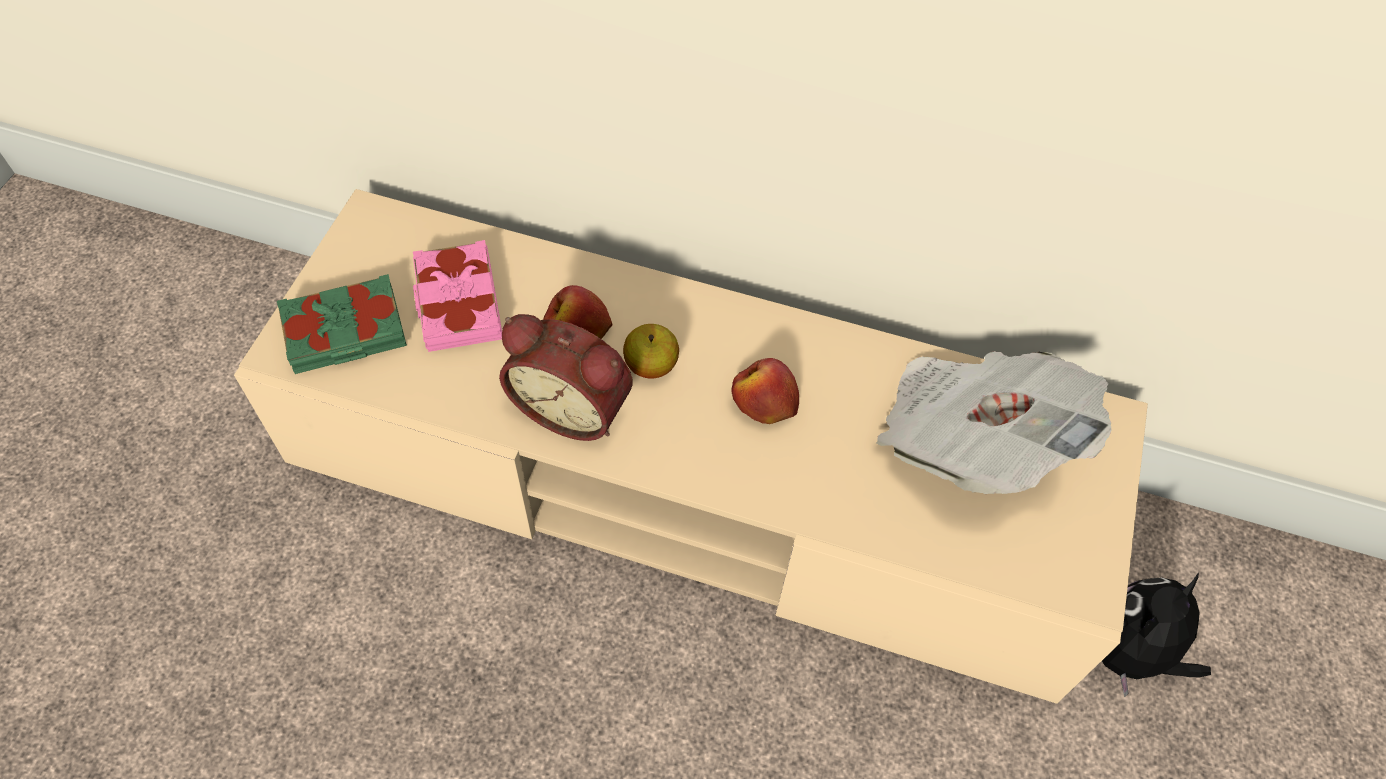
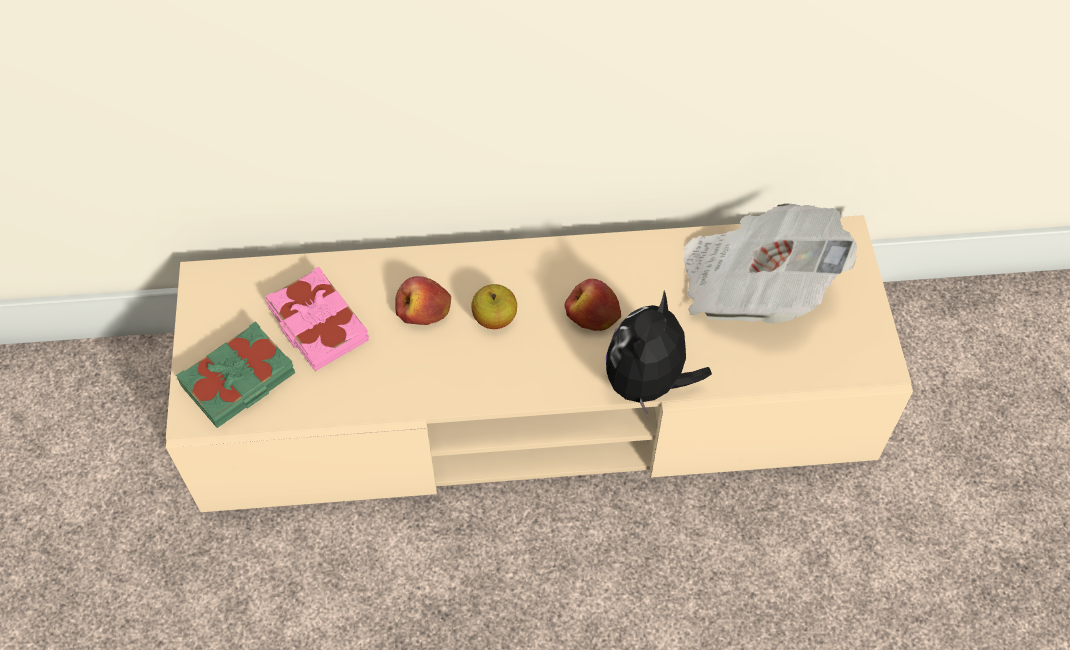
camera: 20 degrees left, 0 degrees up
(573, 406) = (451, 371): alarm clock -> none
(1129, 653) = (912, 404): plush toy -> plush toy (648, 383)

